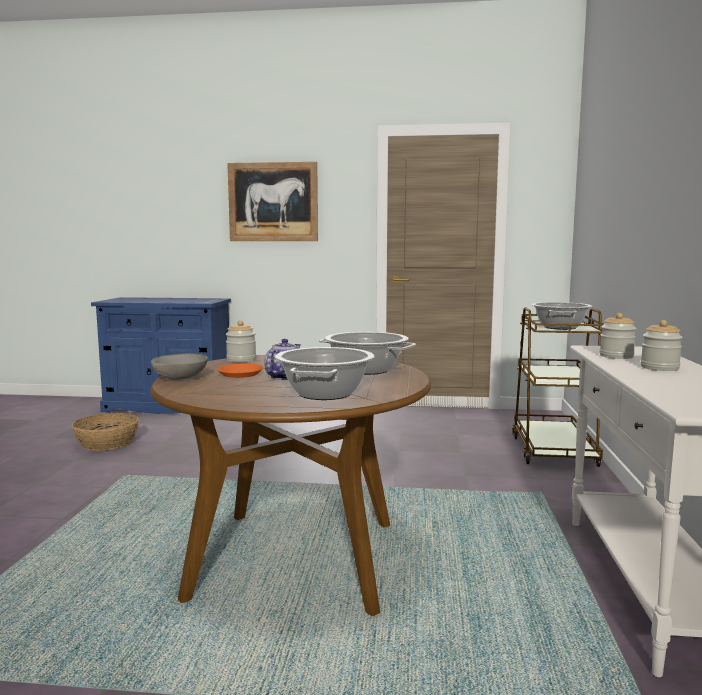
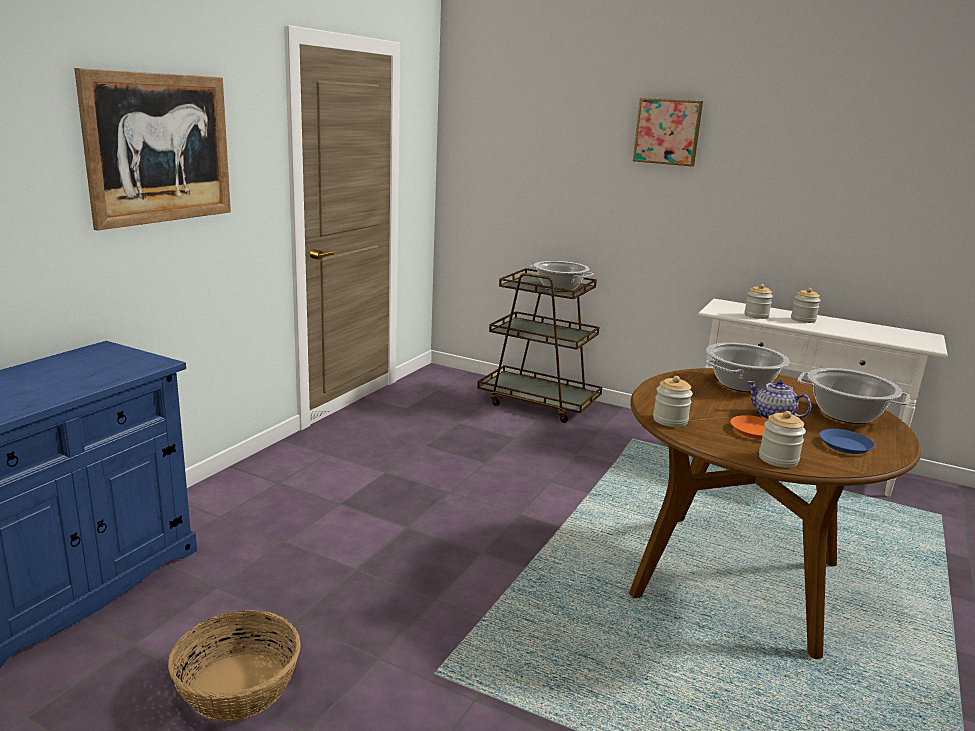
camera: 70 degrees left, 10 degrees up
(181, 378) = (778, 459): grey bowl -> jar
(232, 392) = (845, 445): none -> blue plate
(650, 147) = (667, 131): none -> picture

